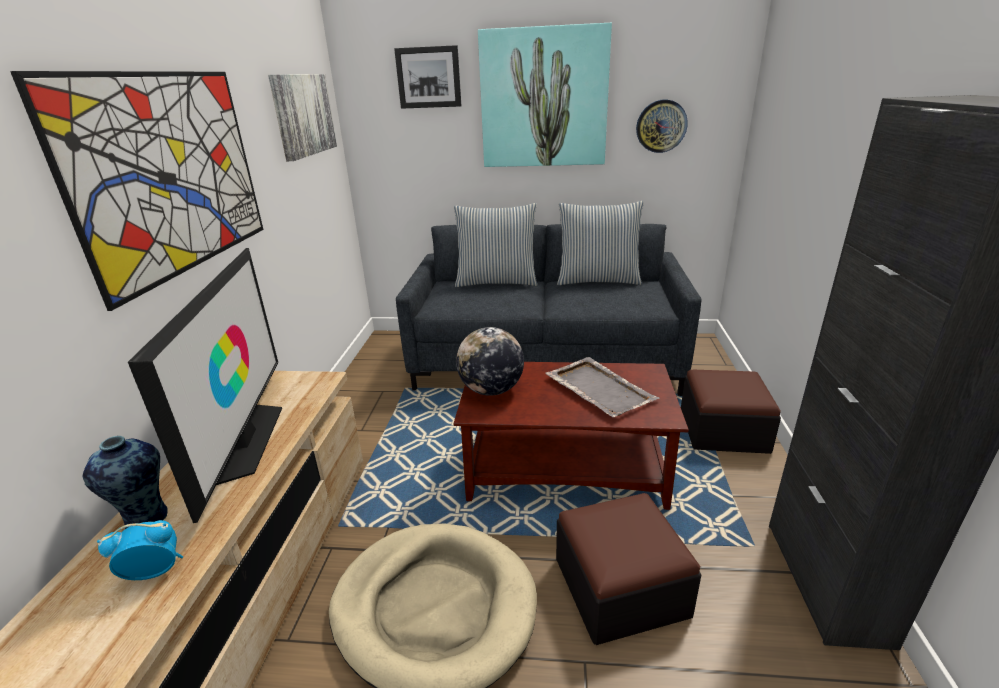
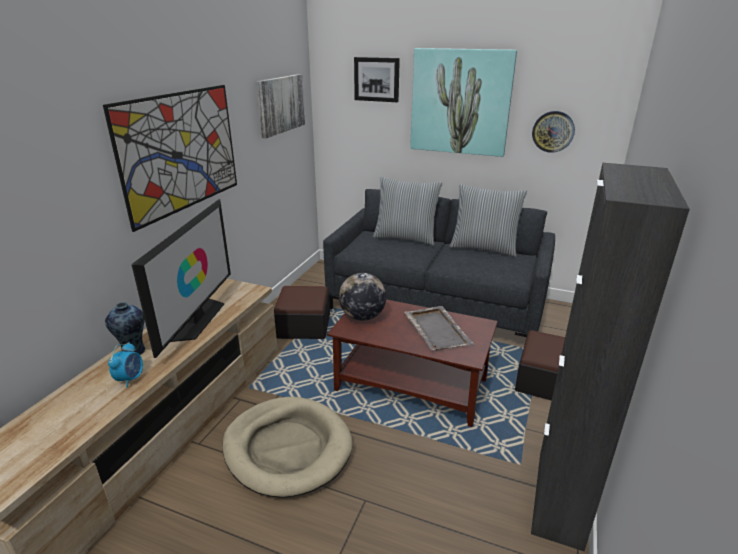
camera: 15 degrees right, 0 degrees up
(155, 571) = (130, 379): alarm clock -> alarm clock turned 105 degrees clockwise
(620, 587) = (410, 465): ottoman -> ottoman (303, 326)

